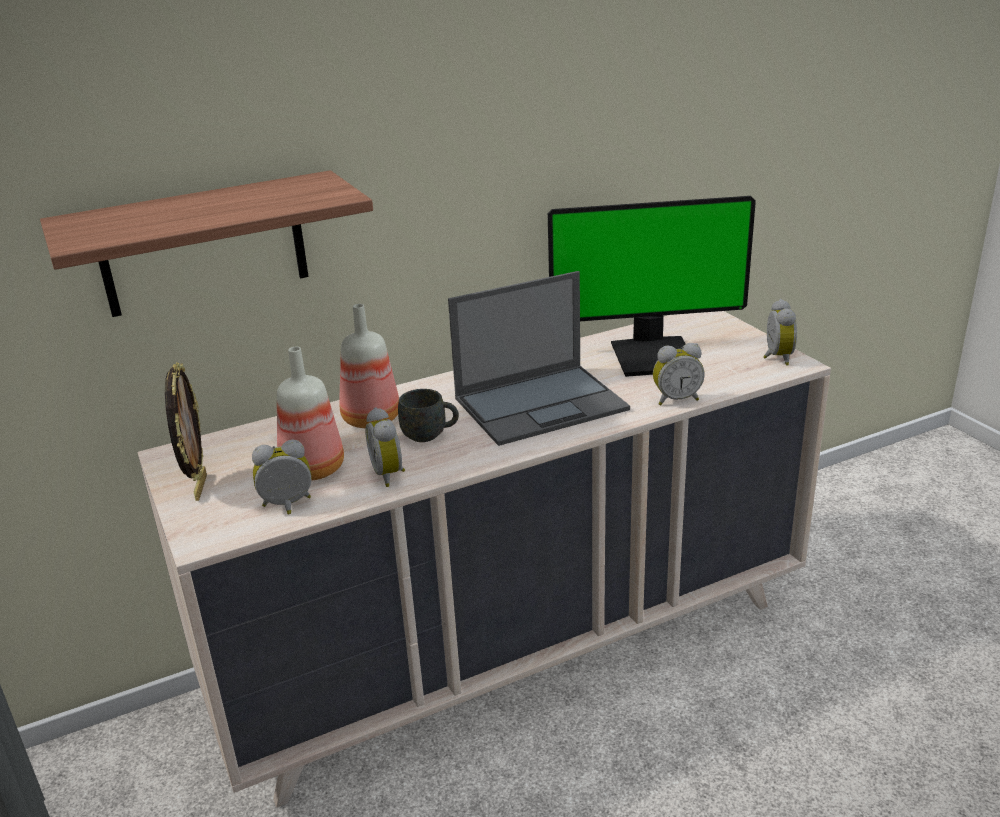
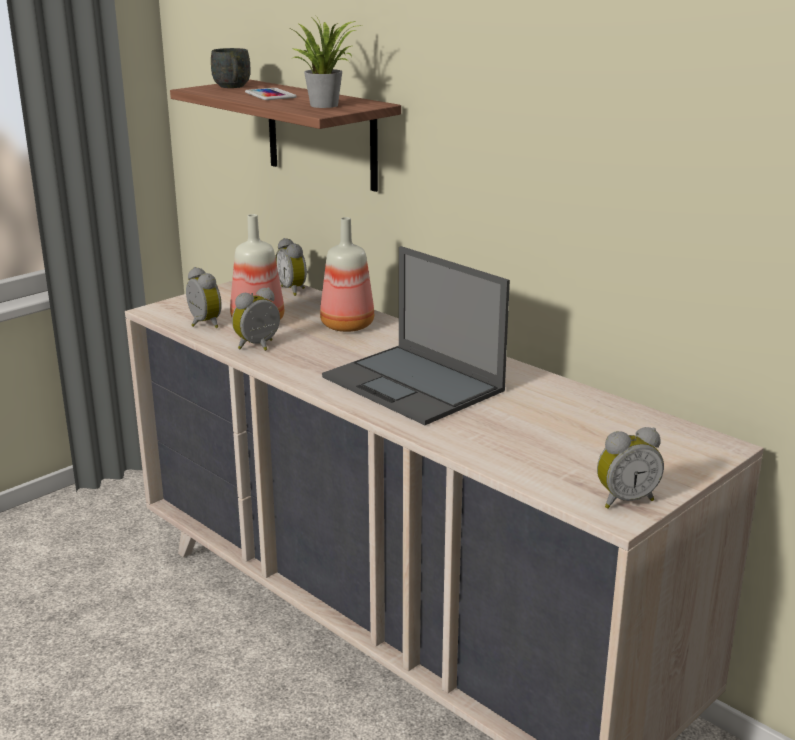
camera: 70 degrees right, 5 degrees down
(192, 211) = (270, 95): none -> phone
(199, 487) = (221, 296): picture frame -> none
(296, 193) = (325, 104): none -> potted plant
(430, 435) = (330, 350): grey mug -> grey mug (232, 87)
(653, 355) = (568, 425): monitor -> none
(676, 399) = (465, 447): alarm clock -> alarm clock (294, 290)

